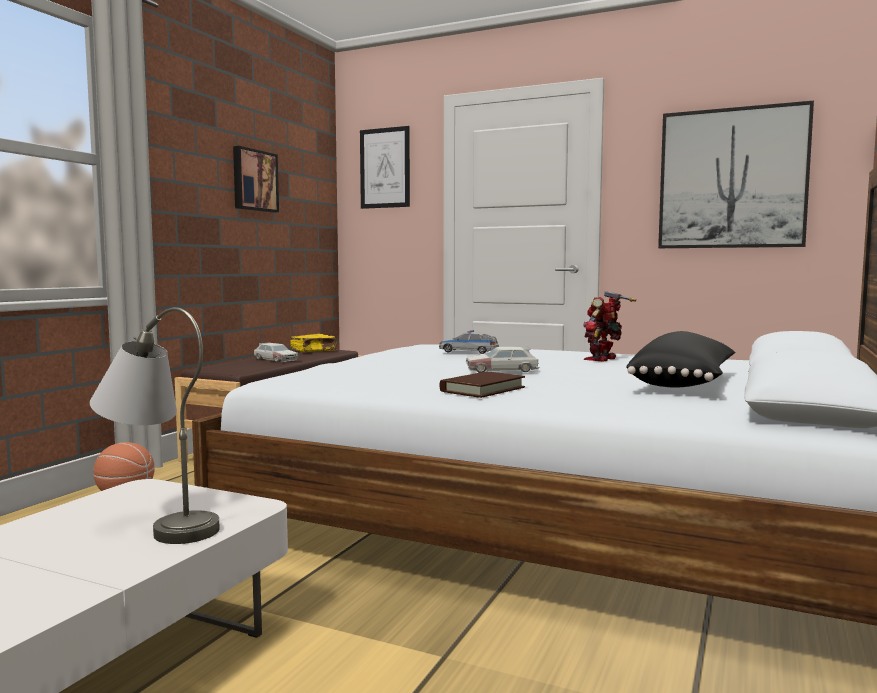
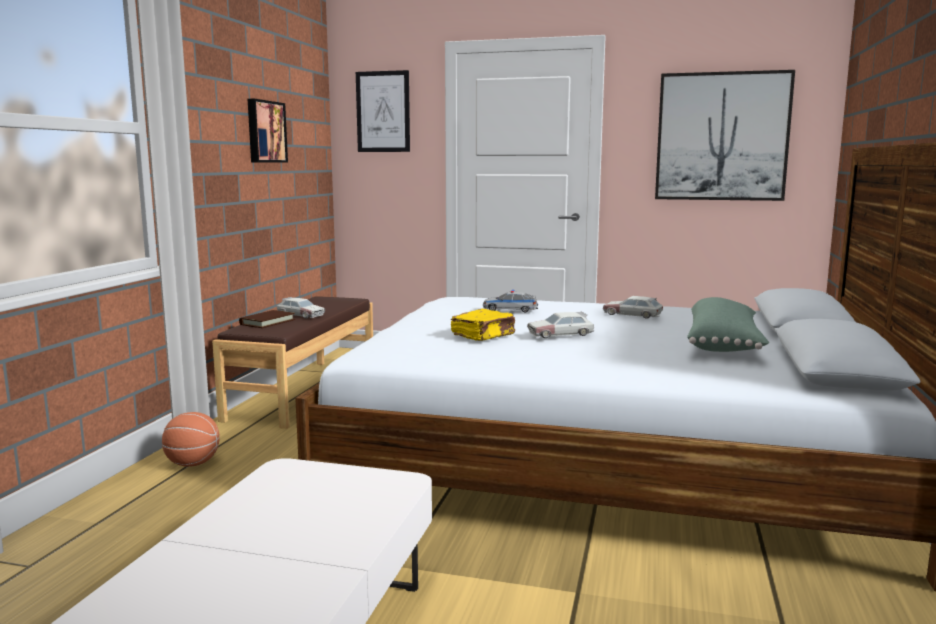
camera: 10 degrees left, 5 degrees up
(159, 523) = (336, 504): grey table lamp -> none
(314, 351) = (326, 300): yellow book -> yellow book (484, 336)
(482, 389) = (566, 360): brown book -> brown book (267, 322)
(603, 359) = (633, 315): toy robot -> toy car
(685, 384) = (724, 344): black pillow -> green pillow

